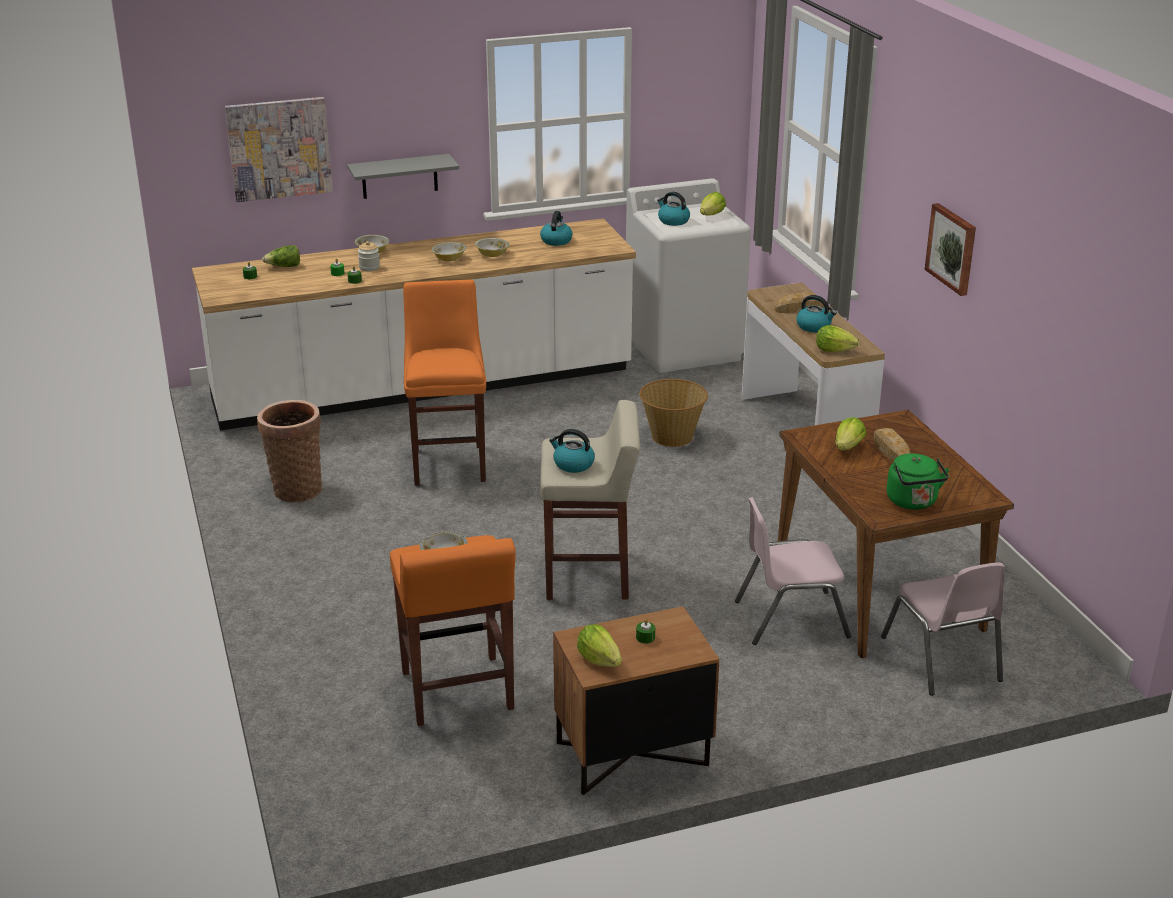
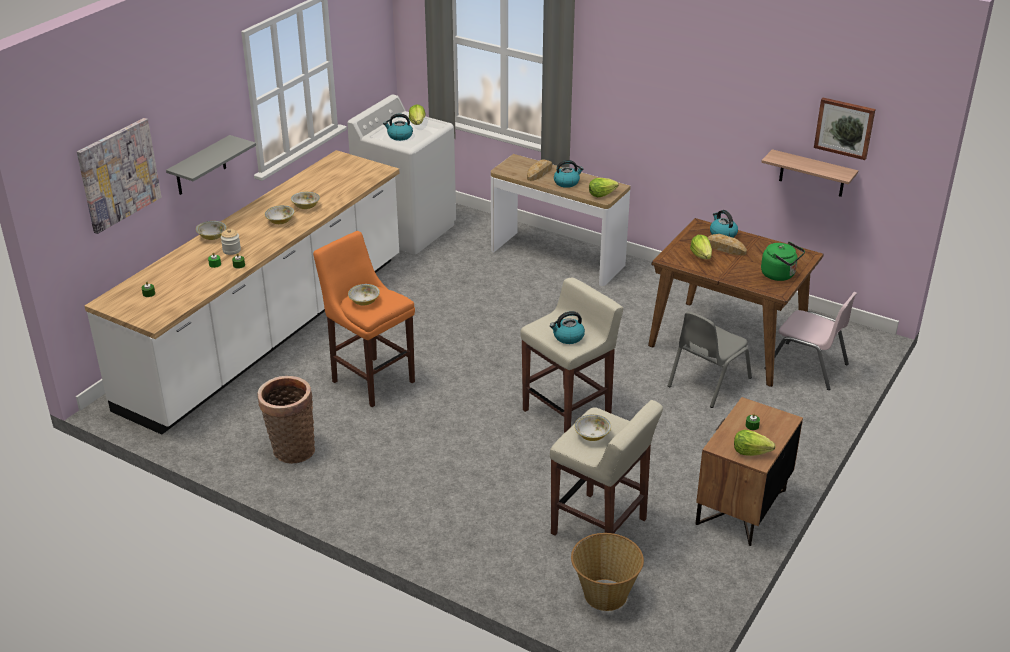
camera: 40 degrees left, 5 degrees up
(284, 267) = (162, 275): lettuce -> none
(434, 357) = (364, 301): none -> bowl
(457, 692) = (600, 527): orange stool -> beige stool
(556, 240) = (332, 179): kettle -> kettle (722, 234)
(672, 436) = (486, 296): basket -> basket (605, 594)
(790, 618) = (708, 382): pink chair -> grey chair
(952, 248) = (679, 101): picture -> picture (844, 127)
(1062, 391) = (812, 174): none -> shelf

